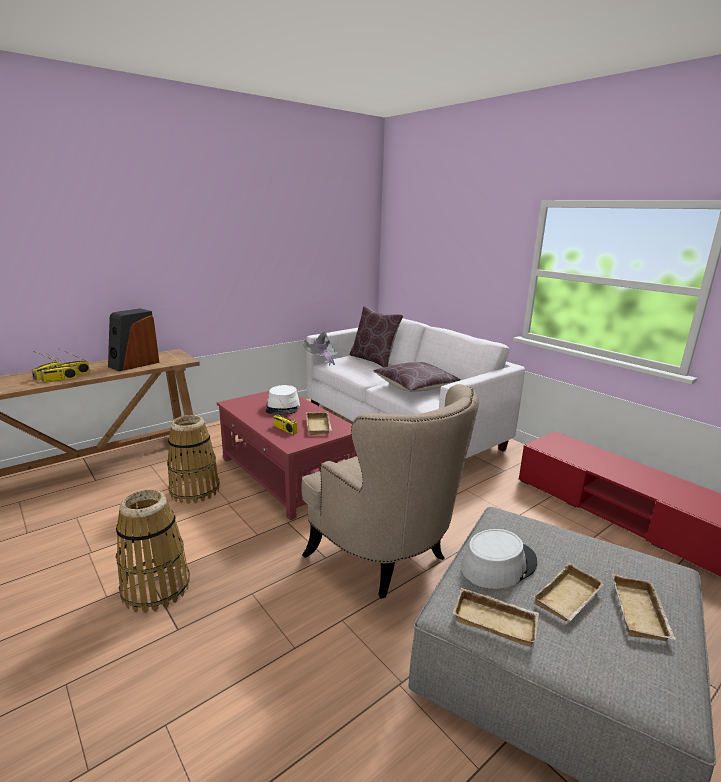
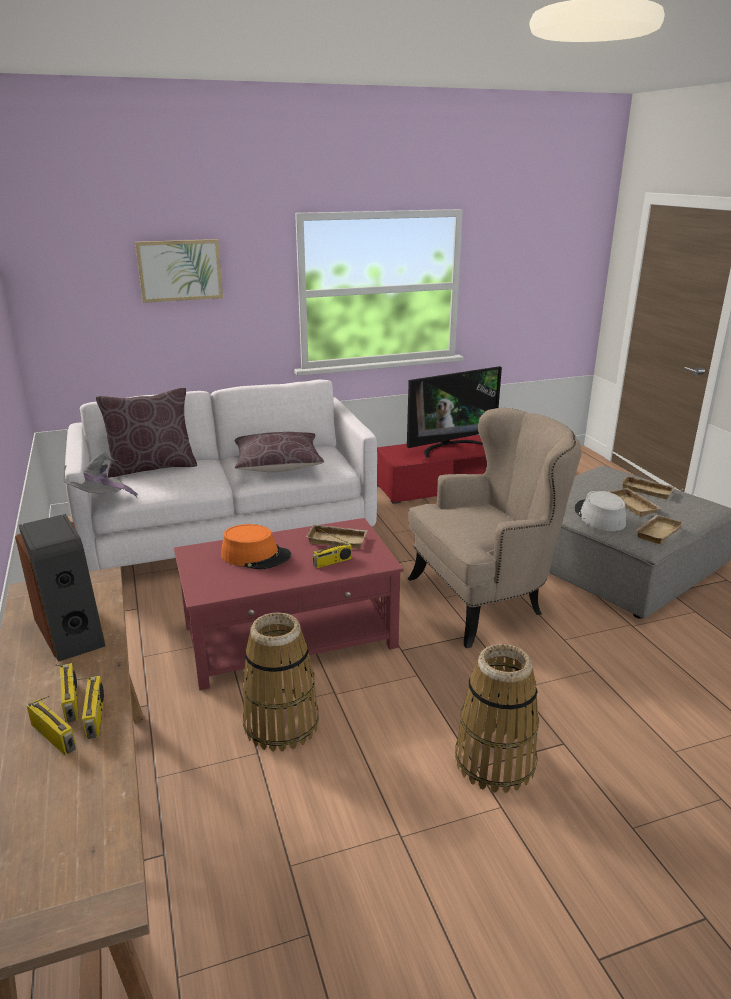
camera: 70 degrees left, 5 degrees up
(283, 407) = (256, 556): white hat -> orange hat
(457, 240) = (180, 270): none -> picture
(613, 465) = (449, 447): none -> television

